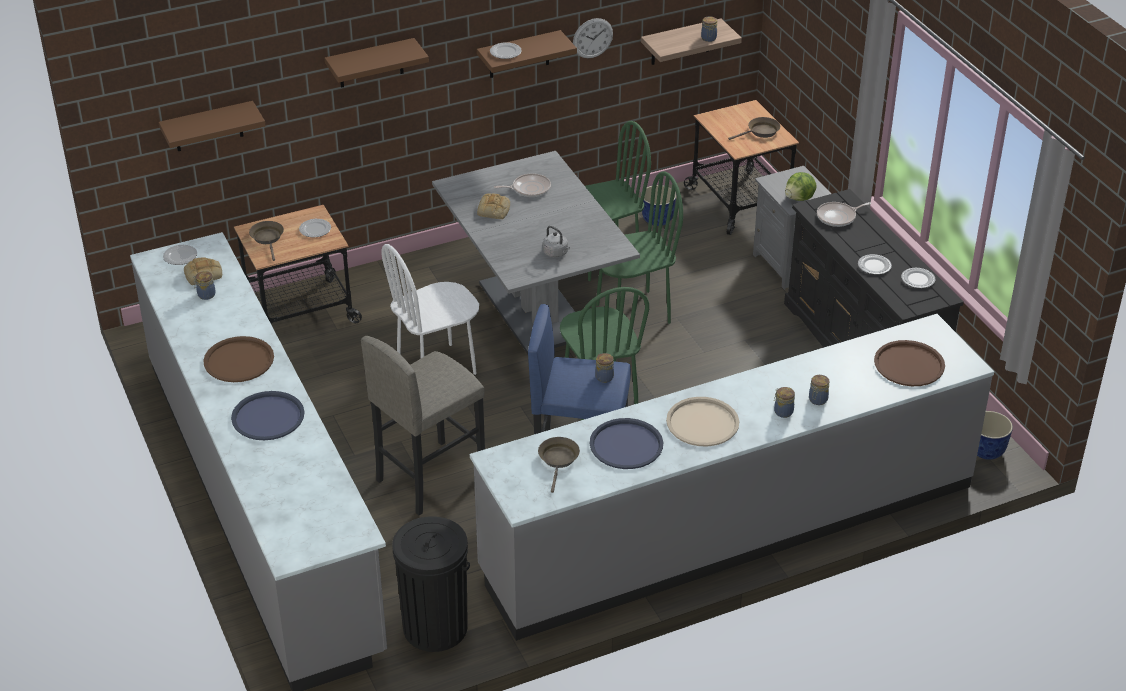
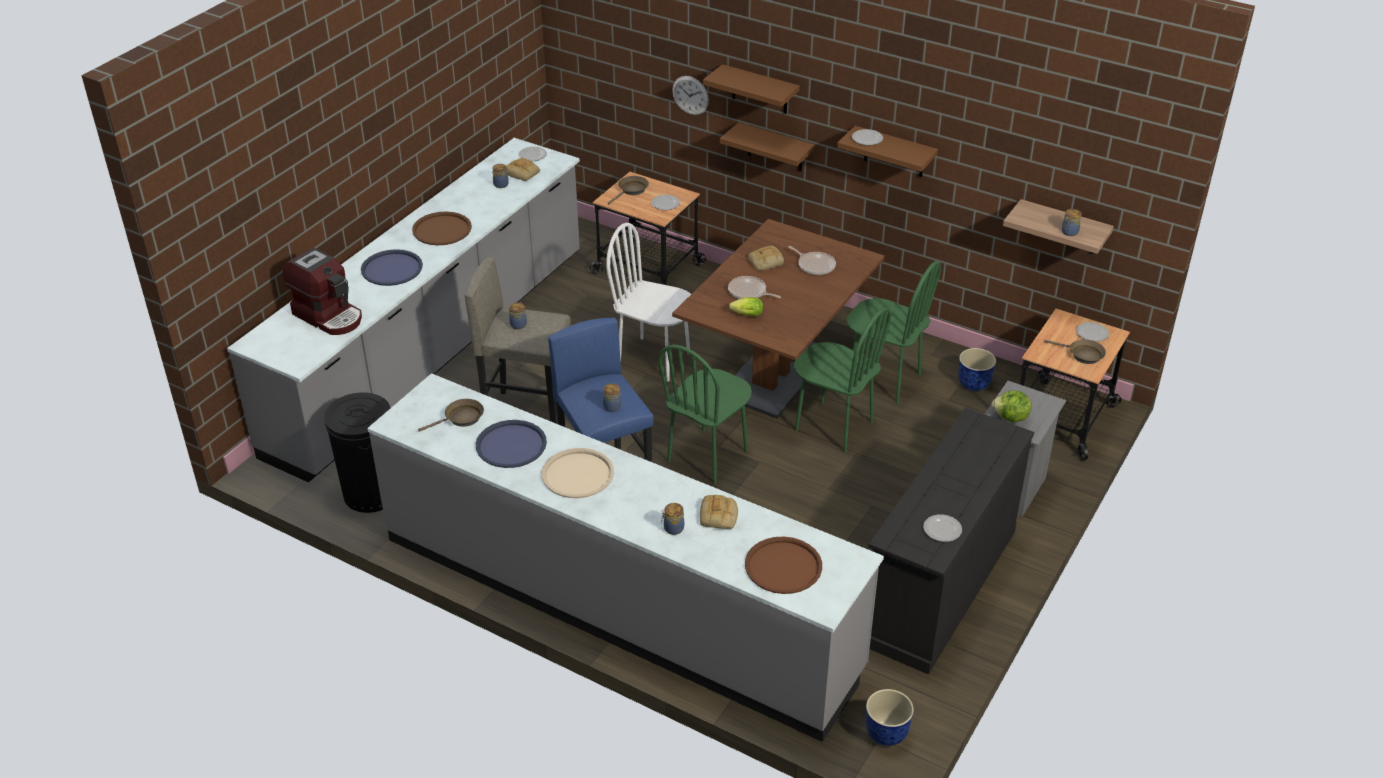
camera: 55 degrees right, 0 degrees up
(208, 127) = (626, 77): brown shelf -> brown shelf (775, 148)
(301, 486) = (329, 316): none -> coffee machine
(534, 310) = (776, 374): grey dining table -> brown dining table
(556, 253) = (745, 315): grey kettle -> lettuce
(592, 38) = (969, 174): wall clock -> wall clock (690, 95)
(782, 411) = (636, 514): jar -> jar (518, 324)
(824, 371) = (719, 516): none -> bread
(838, 217) = (979, 442): frying pan -> frying pan (749, 292)
(874, 266) = (930, 494): plate -> plate (1092, 334)

